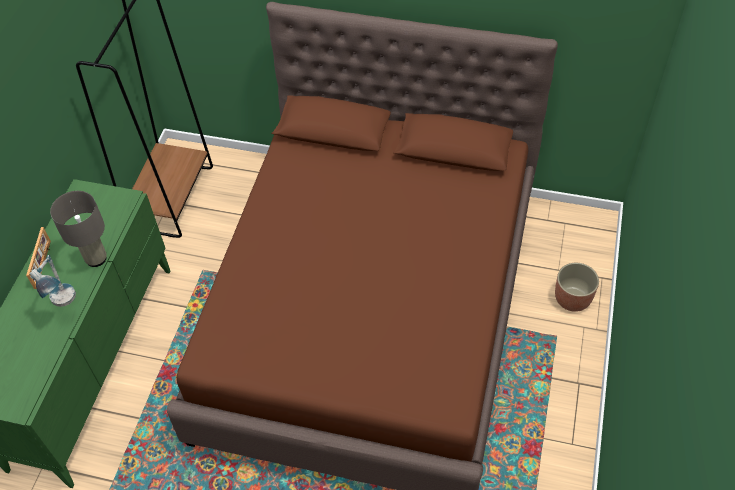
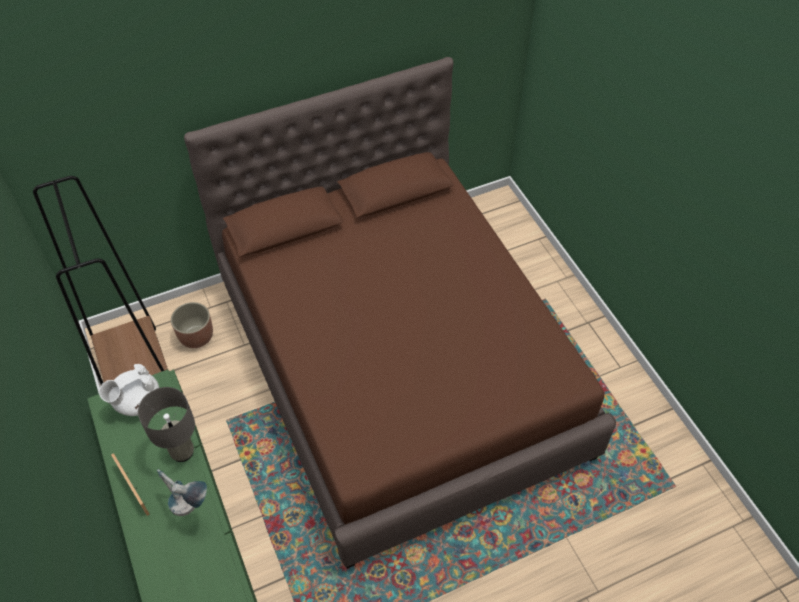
camera: 40 degrees left, 0 degrees up
(101, 202) = (137, 402): none -> white teapot
(572, 299) = (532, 265): planter -> planter (196, 336)

